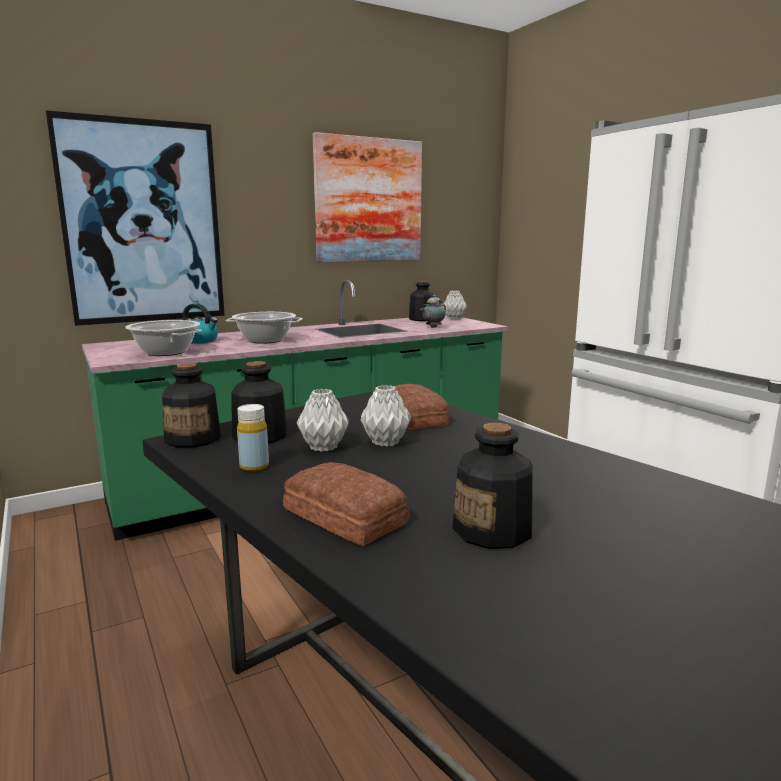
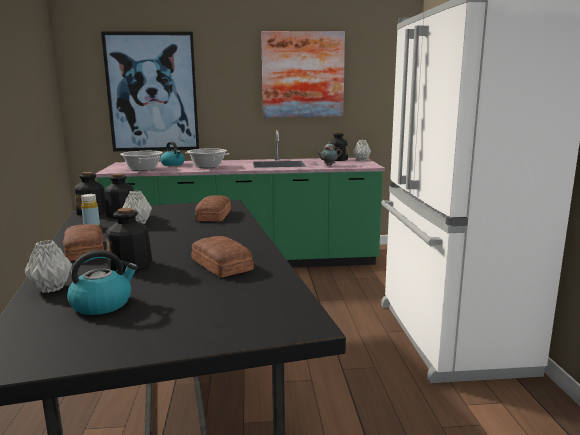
camera: 25 degrees right, 0 degrees up
(385, 442) = (170, 225): grey vase -> grey vase (50, 289)
(622, 500) = (221, 265): none -> bread
(633, 626) = (102, 304): none -> kettle

